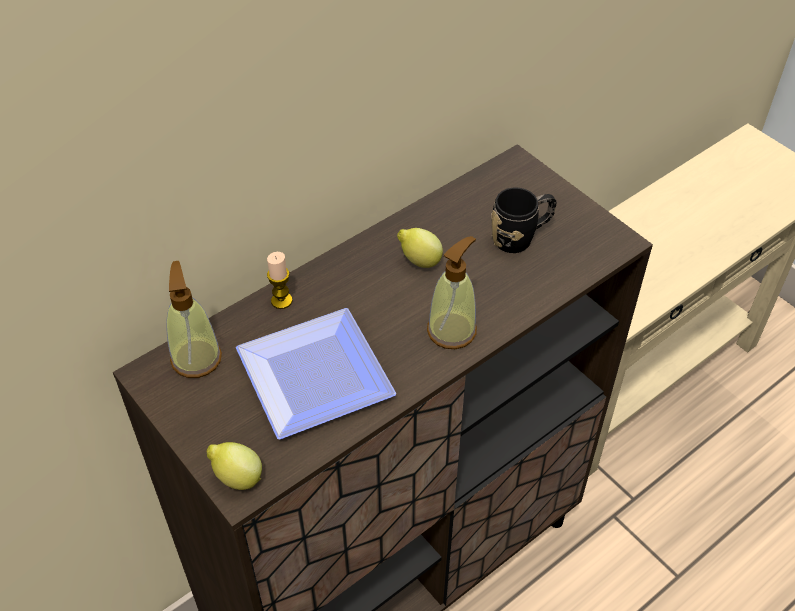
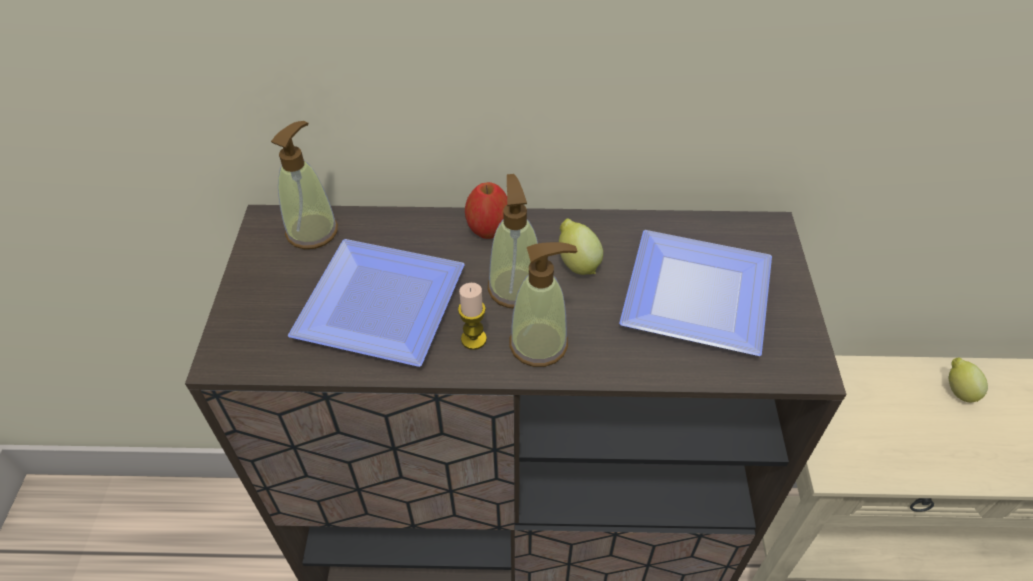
camera: 40 degrees right, 0 degrees up
(237, 478) = (231, 346): lemon -> lemon (958, 391)
(281, 301) = (425, 226): candle -> candle (473, 339)
(332, 274) = (489, 229): none -> apple
(396, 304) = (515, 288): none -> soap dispenser
(520, 237) = (700, 300): black mug -> plate

